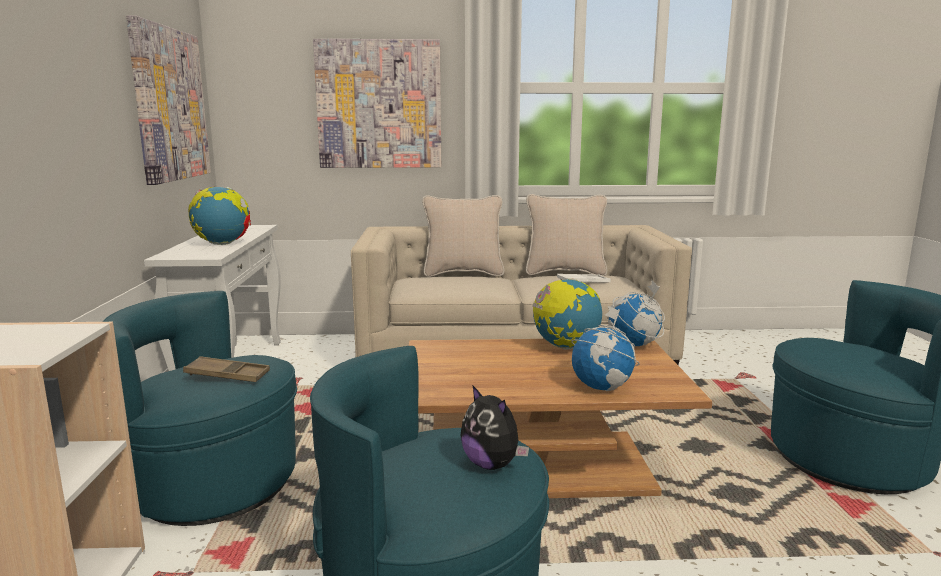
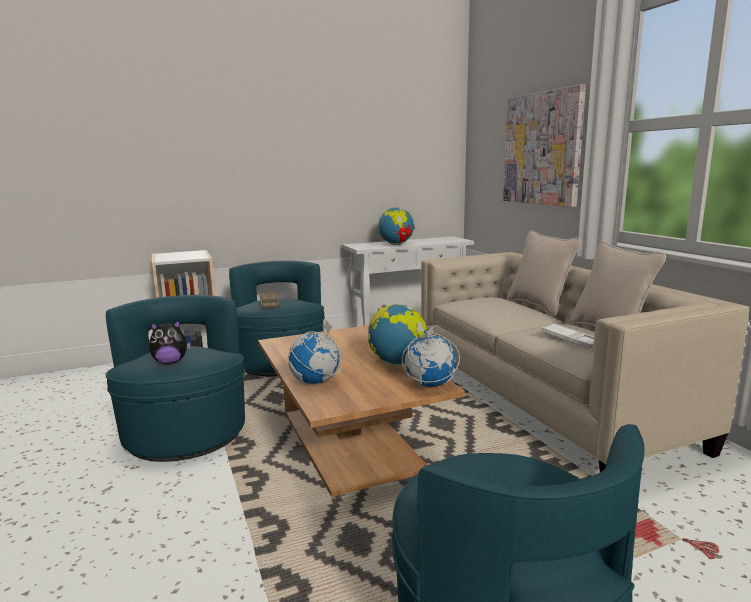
camera: 70 degrees right, 0 degrees up
(169, 104) = (401, 155): picture -> none
(492, 464) = (170, 362): plush toy -> plush toy turned 135 degrees counterclockwise

